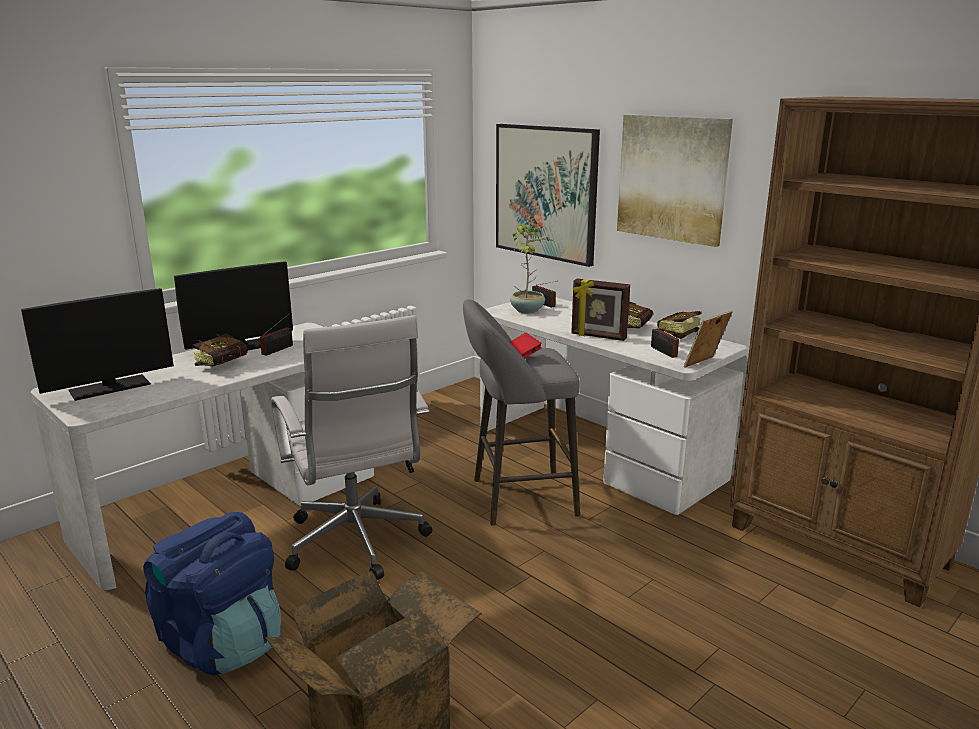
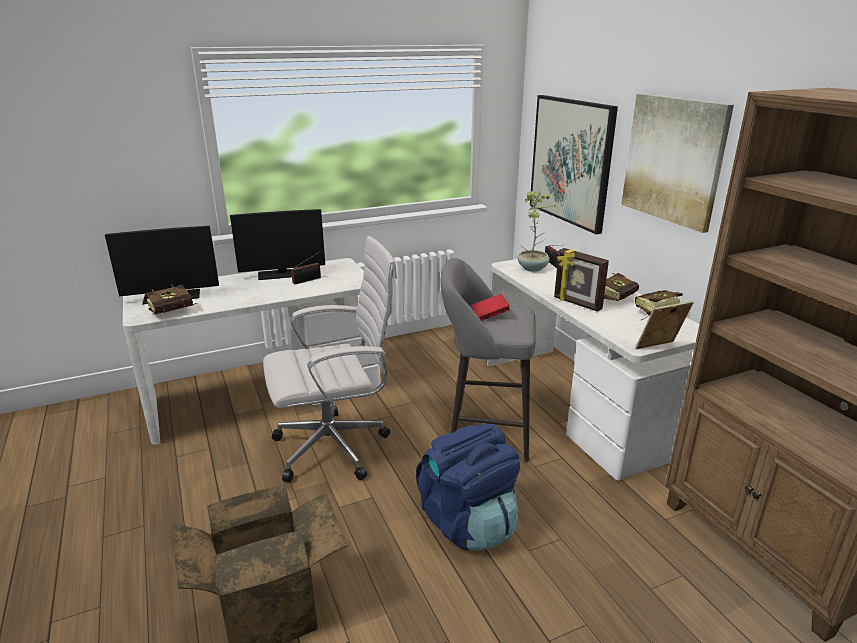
camera: 20 degrees right, 5 degrees up
(222, 642) = (201, 506): blue backpack -> blue backpack (468, 522)
(226, 364) = (262, 288): book -> book (176, 311)
(357, 544) = (336, 447): white office chair -> white office chair turned 105 degrees counterclockwise
(664, 352) = (628, 329): radio -> none

